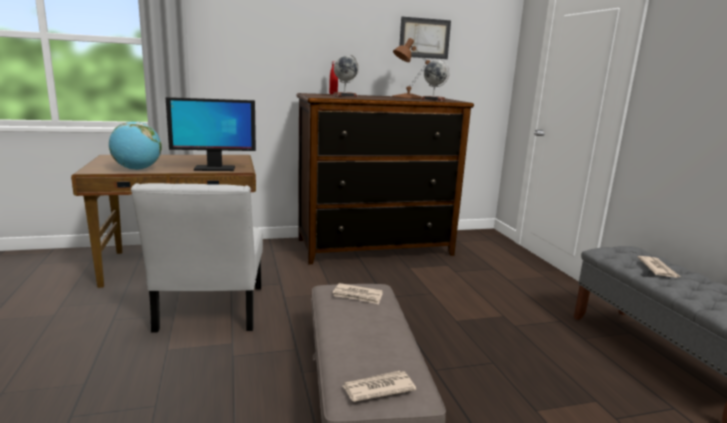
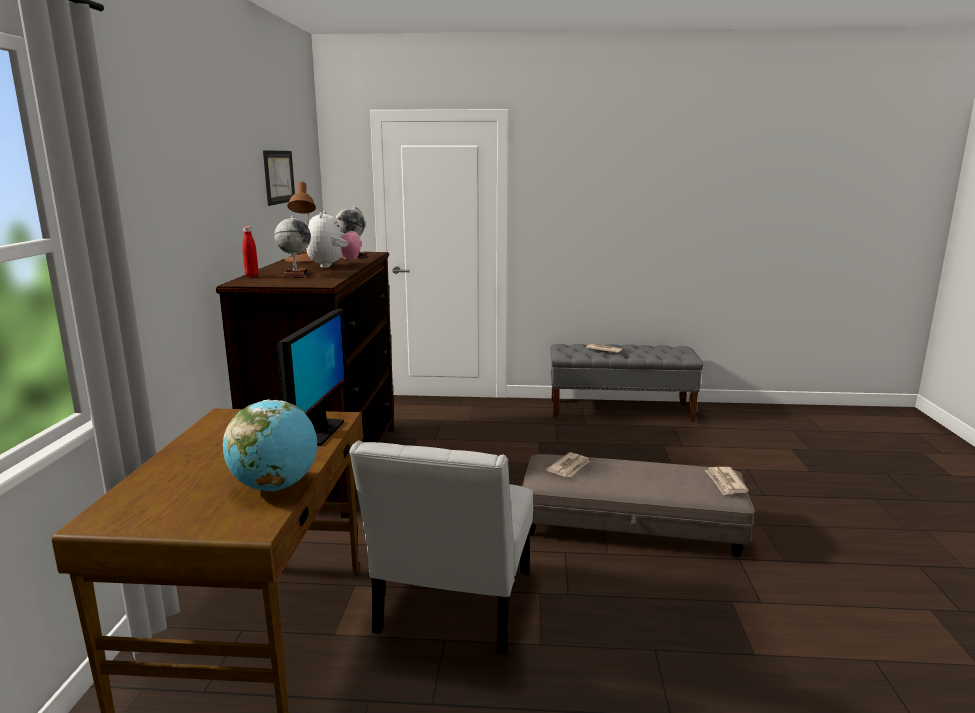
camera: 70 degrees left, 0 degrees up
(209, 312) = (452, 607): white chair -> white chair turned 90 degrees clockwise
(387, 98) = (334, 266): none -> plush toy

